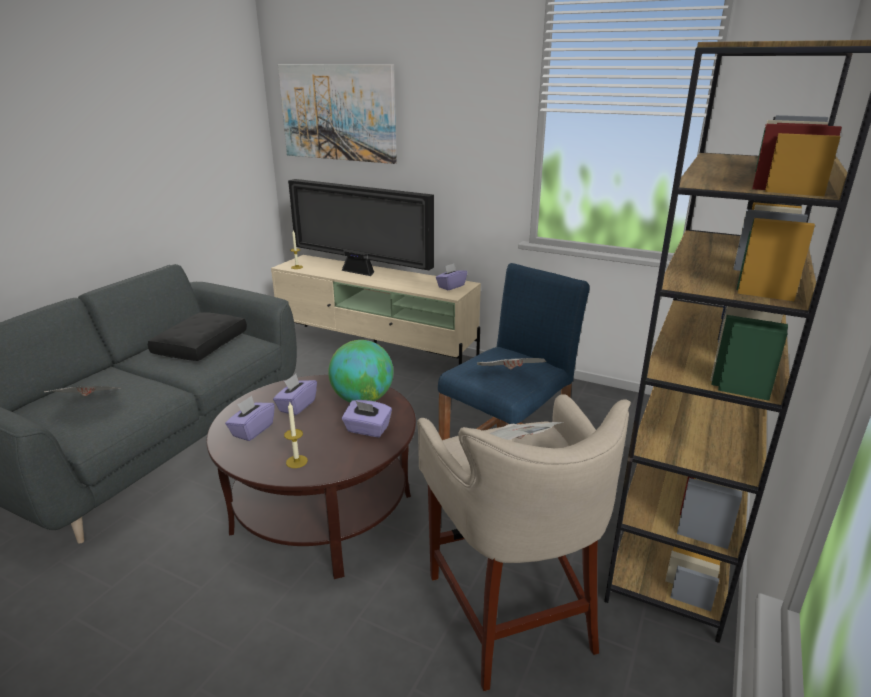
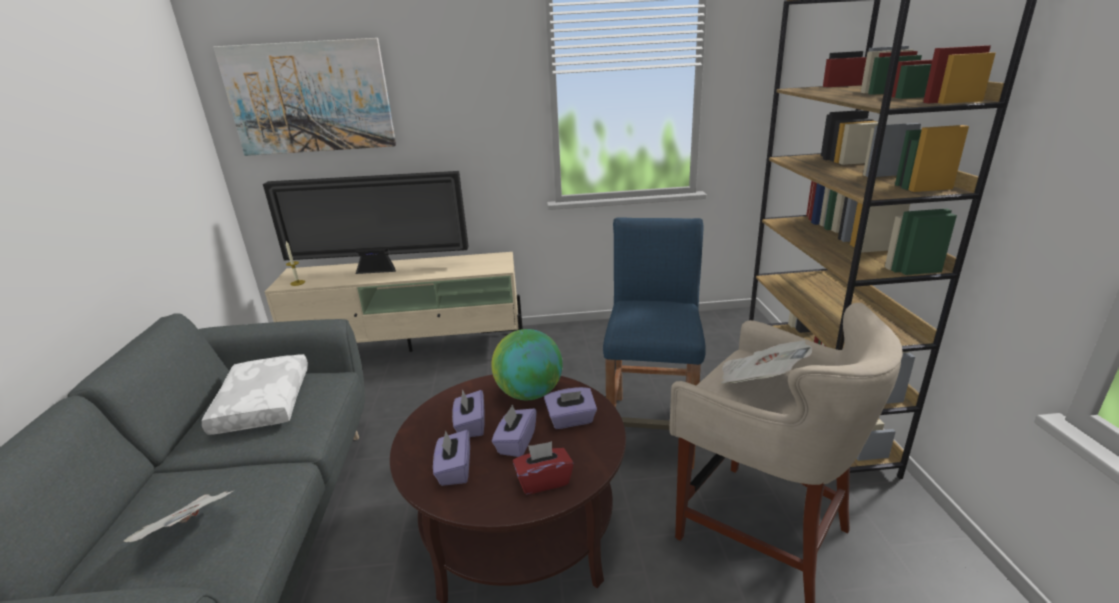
camera: 30 degrees left, 0 degrees up
(200, 345) = (262, 403): black pillow -> white pillow
(296, 461) = (543, 480): candle -> red tissue box
(451, 286) = (490, 261): purple tissue box -> purple tissue box (516, 443)
(509, 379) = (674, 324): newspaper -> none

